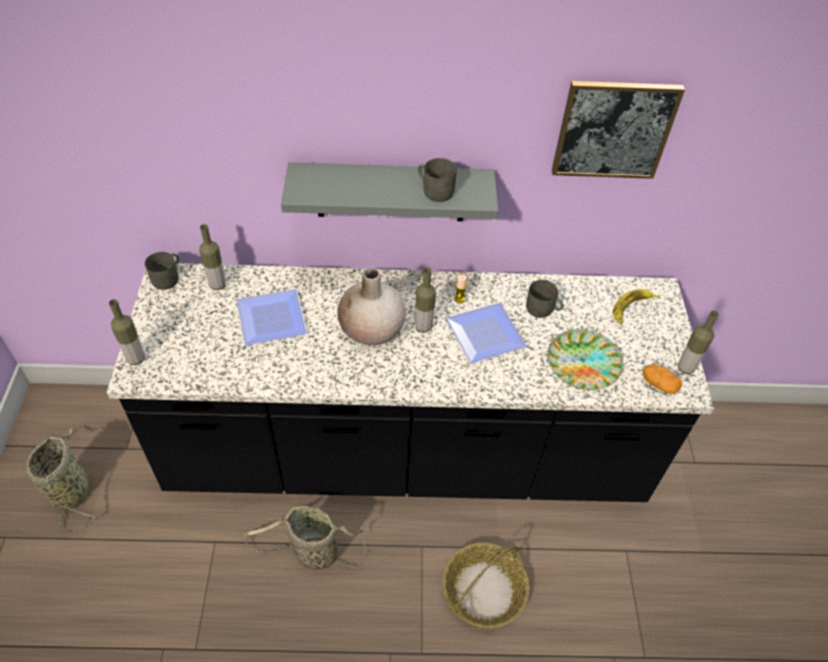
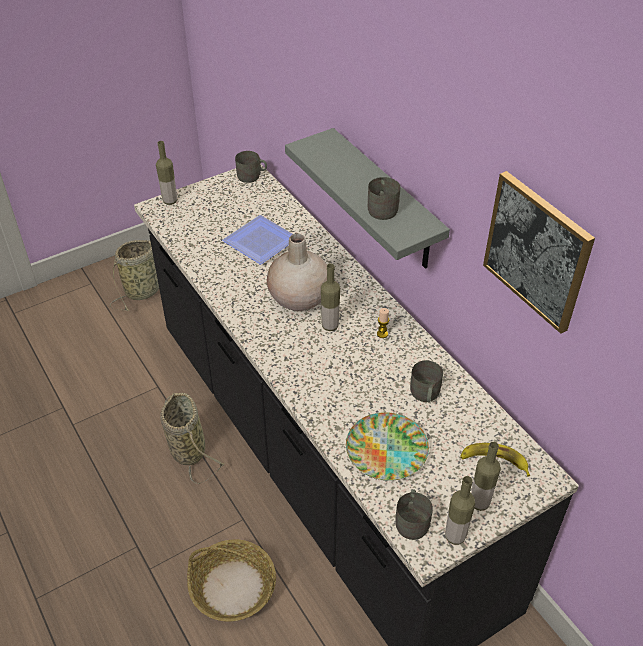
camera: 60 degrees right, 5 degrees down
(217, 285) = (267, 200): bottle -> bottle (479, 503)
(482, 334) = (357, 365): plate -> none
(659, 384) = (412, 520): potato -> grey mug

